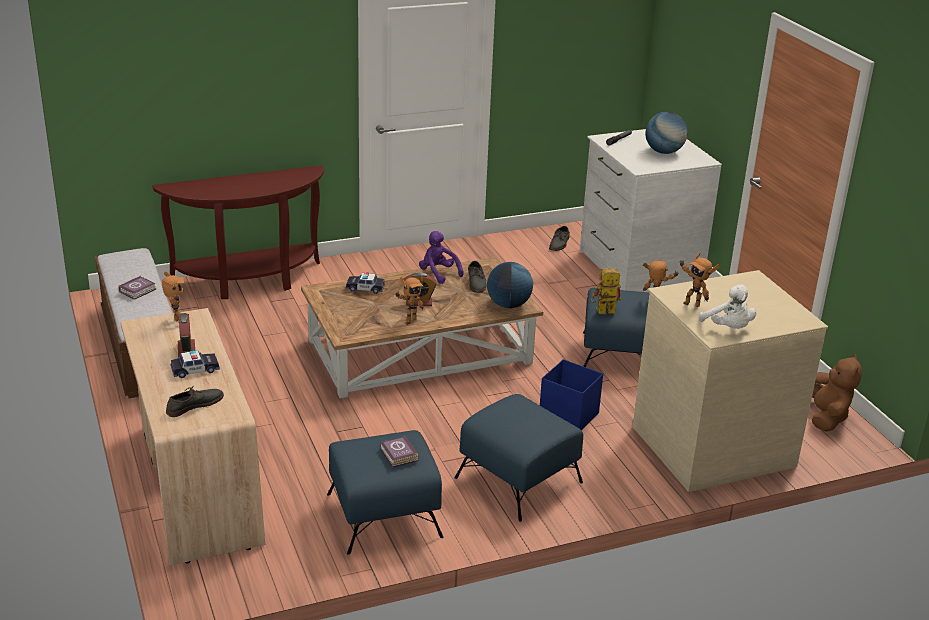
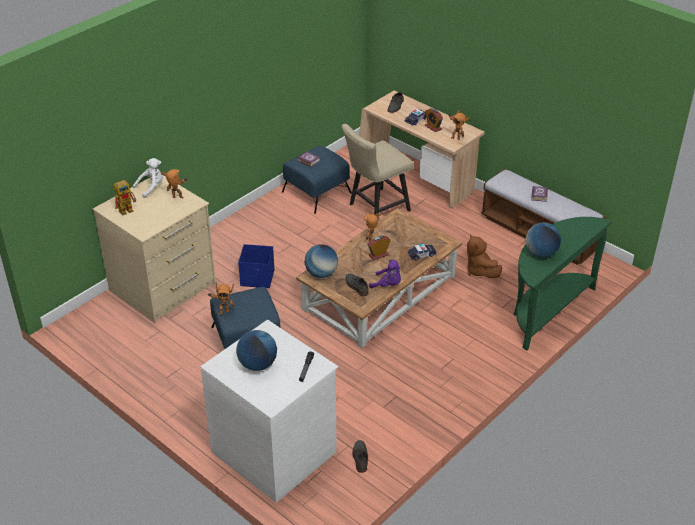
camera: 155 degrees right, 10 degrees up
(249, 281) = (547, 310): brown console table -> green console table
(273, 182) = (541, 253): none -> globe
(315, 455) = (375, 208): none -> beige chair
(518, 480) = (263, 230): blue ottoman -> none
(602, 312) = (256, 288): toy robot -> toy robot (128, 209)
(728, 328) = (151, 187): white plush toy -> white plush toy turned 105 degrees clockwise
(826, 417) = (92, 335): brown plush toy -> brown plush toy (479, 271)

